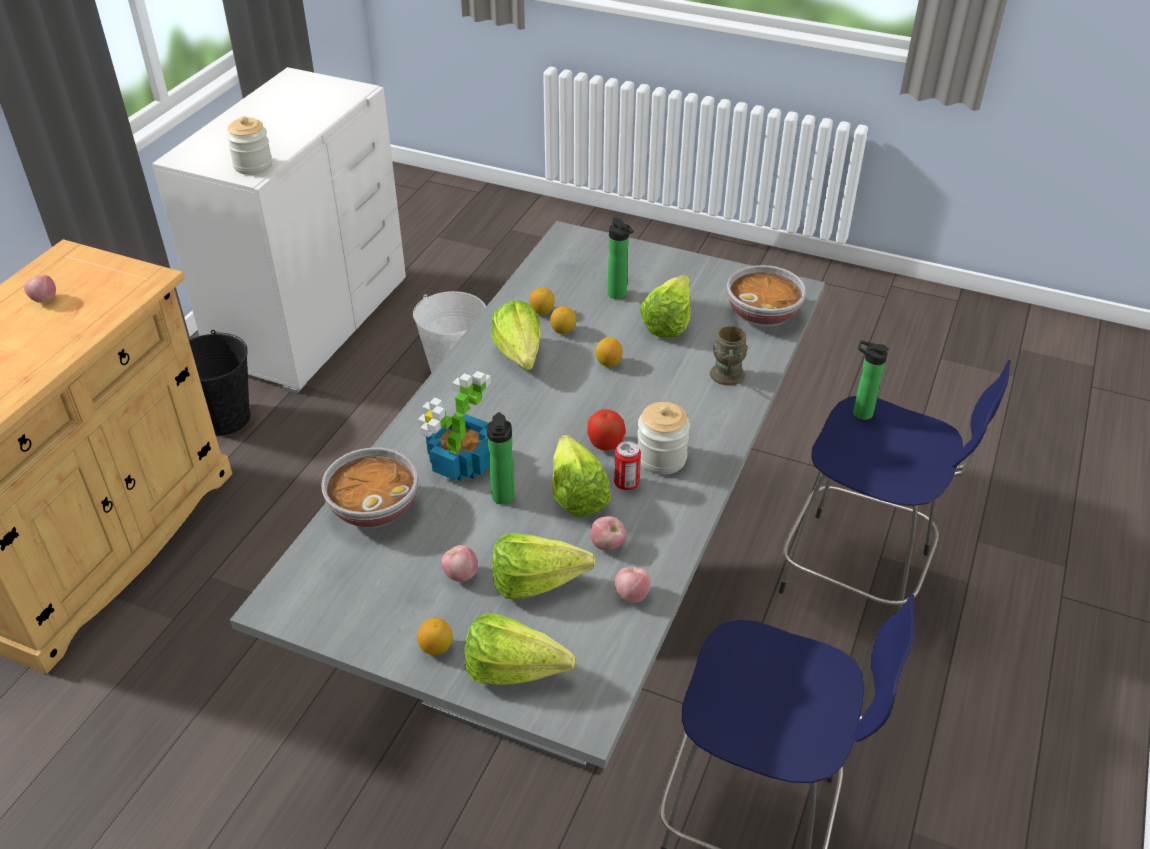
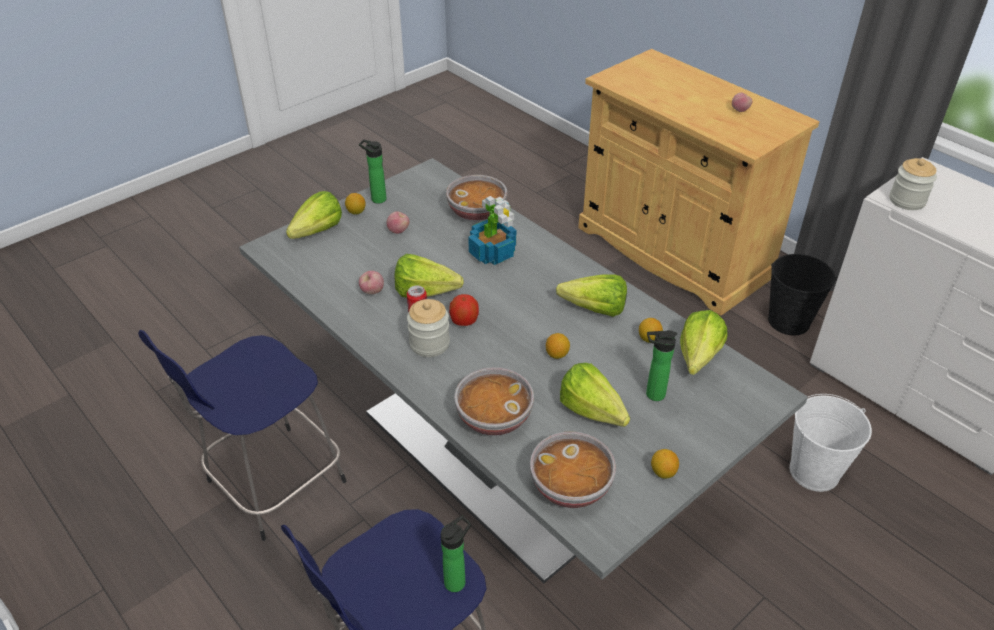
camera: 115 degrees right, 0 degrees up
(503, 499) = (446, 261): bottle -> bottle (376, 199)
(544, 585) = (364, 258): lettuce -> lettuce (695, 361)
(563, 331) = (615, 343): lemon -> lemon (663, 472)
(632, 595) = (326, 288): apple -> none
(727, 378) = (493, 418): brown mug -> bowl

